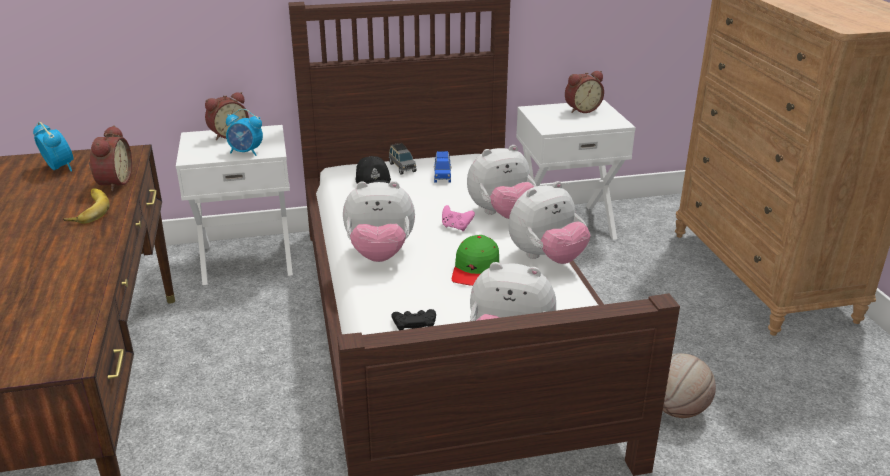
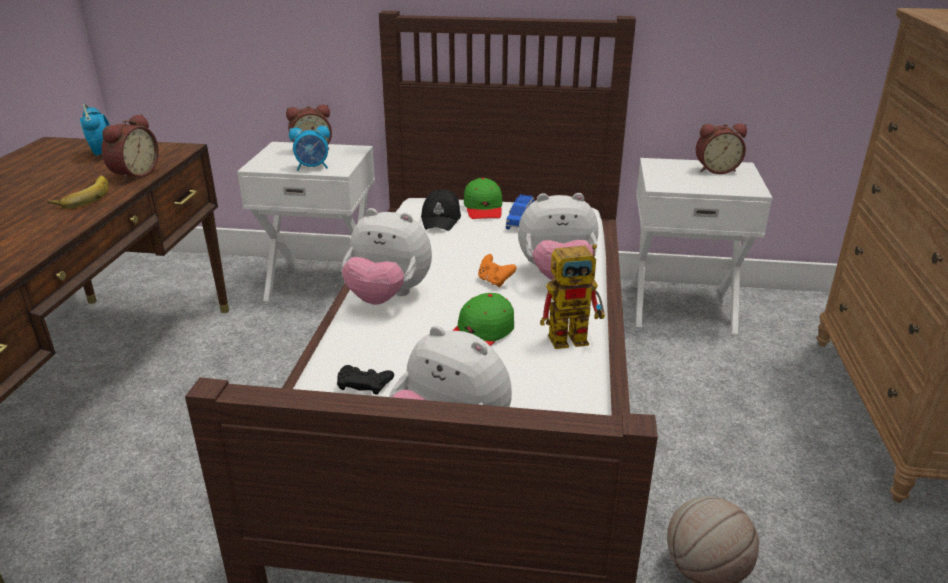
camera: 20 degrees right, 0 degrees up
(246, 152) = (313, 167): alarm clock -> alarm clock turned 45 degrees counterclockwise
(402, 167) = (483, 208): grey toy car -> green cap
(456, 227) = (494, 281): pink game controller -> orange game controller
(546, 258) = (575, 337): plush toy -> toy robot

